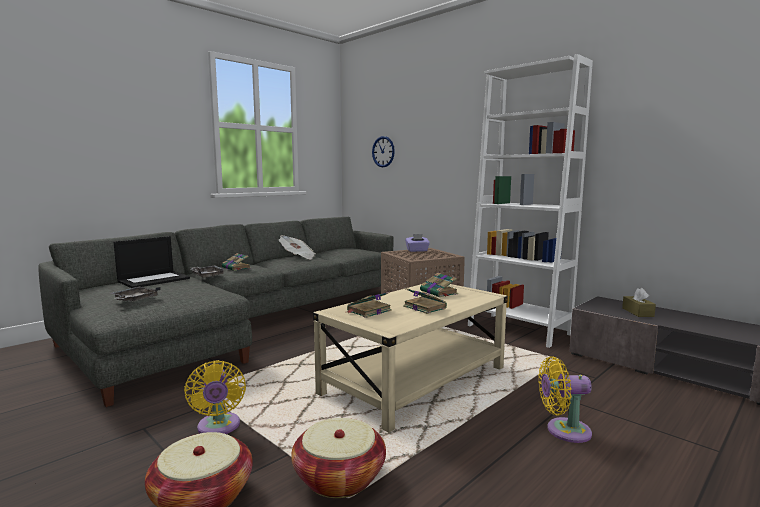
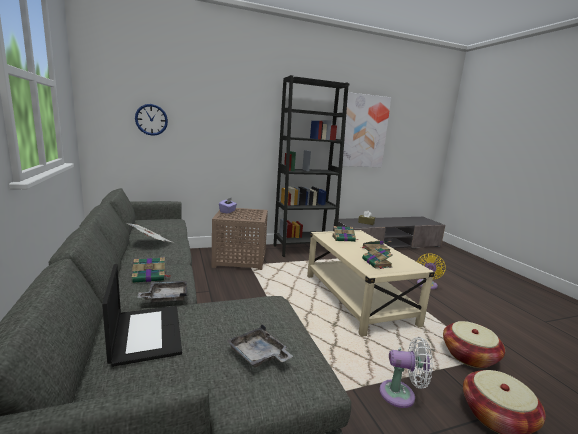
camera: 65 degrees left, 5 degrees up
(218, 427) = (401, 394): yellow fan -> white fan
(518, 329) = (304, 249): white bookcase -> black bookcase
(660, 132) = (363, 131): none -> picture

